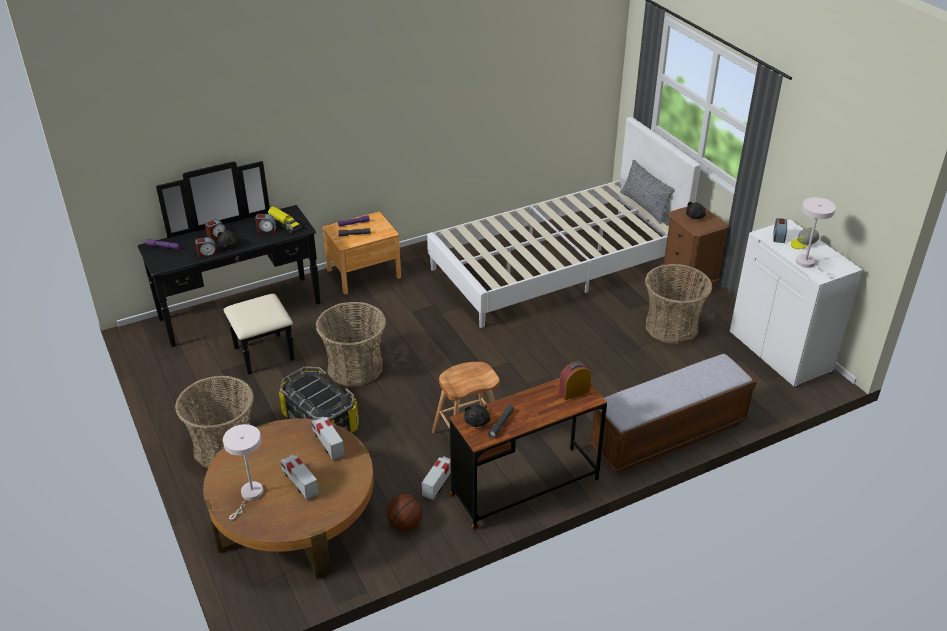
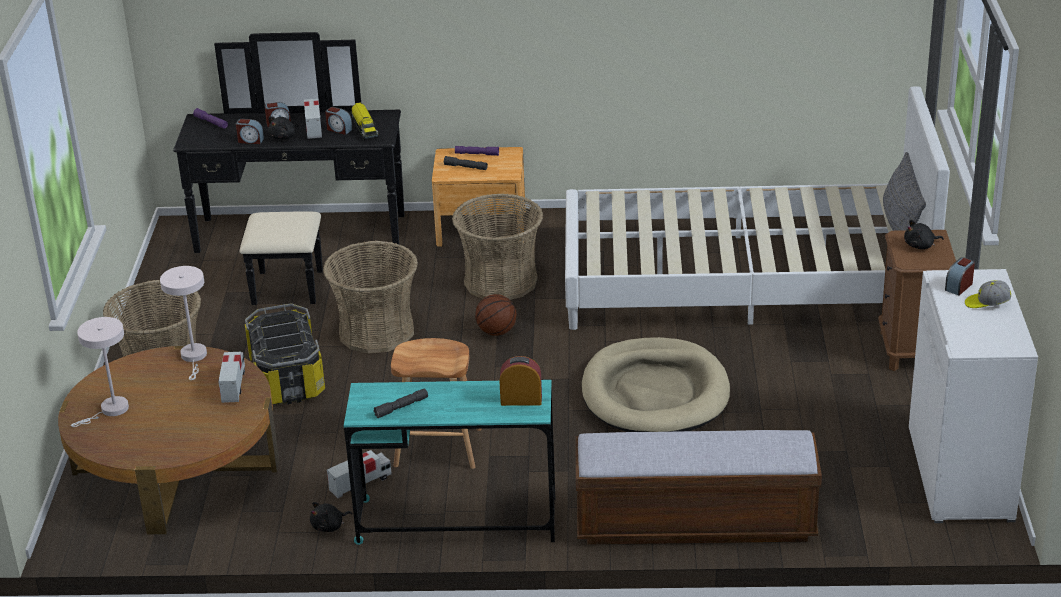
camera: 30 degrees right, 5 degrees down
(300, 483) = (170, 414): toy truck -> toy truck (314, 127)
(405, 524) = (285, 513): basketball -> basketball (496, 332)
(477, 421) = (377, 397): black plush toy -> black plush toy (329, 526)
(525, 487) = (457, 521): brown desk -> turquoise desk
(569, 355) = (655, 393): none -> beige dog bed
(671, 327) = (831, 399): basket -> basket (501, 281)
(808, 264) = (963, 329): white table lamp -> white table lamp (194, 357)

